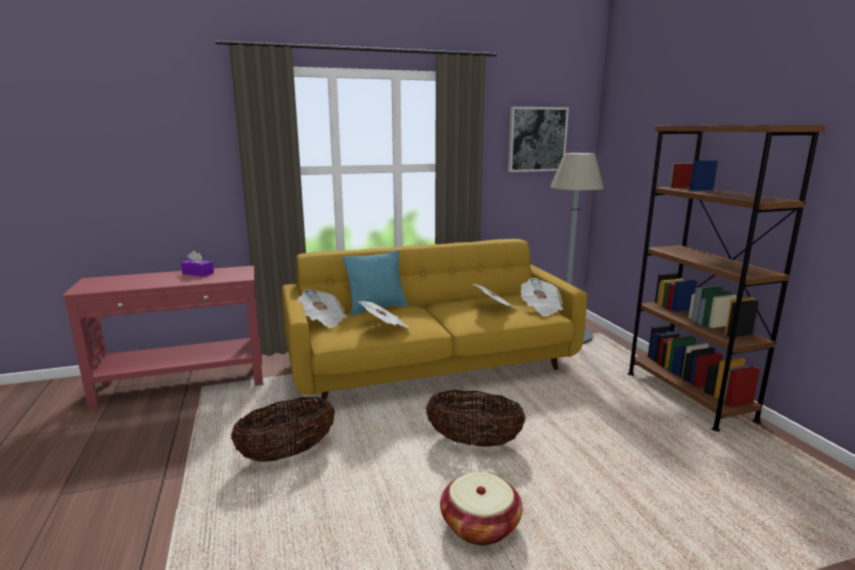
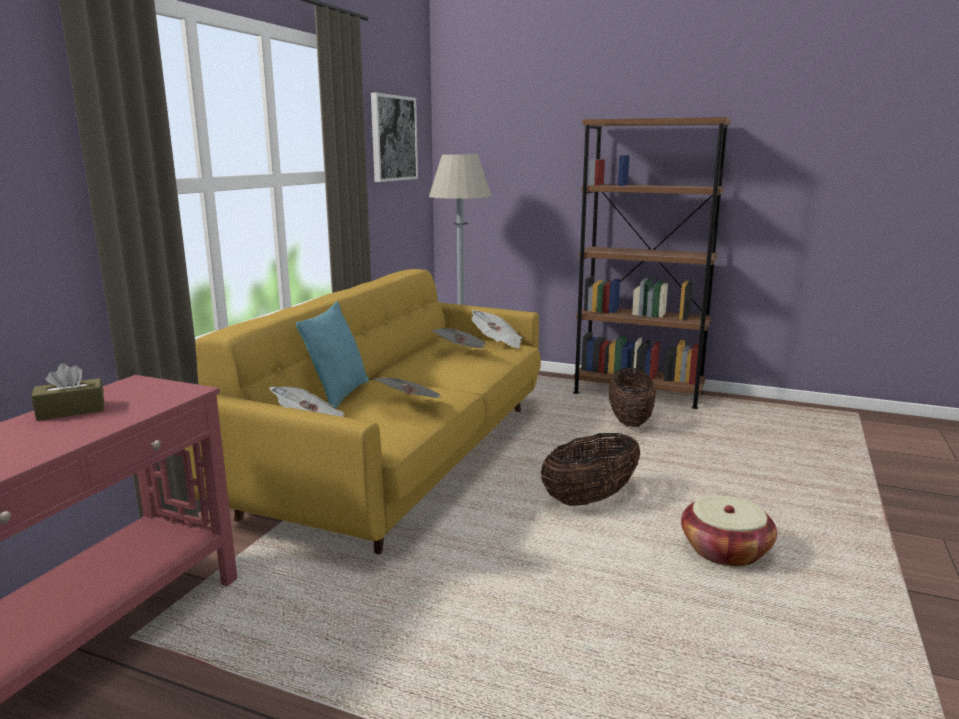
camera: 50 degrees left, 0 degrees up
(198, 273) = (71, 411): purple tissue box -> brown tissue box
(287, 453) = (461, 617): basket -> basket (630, 421)

